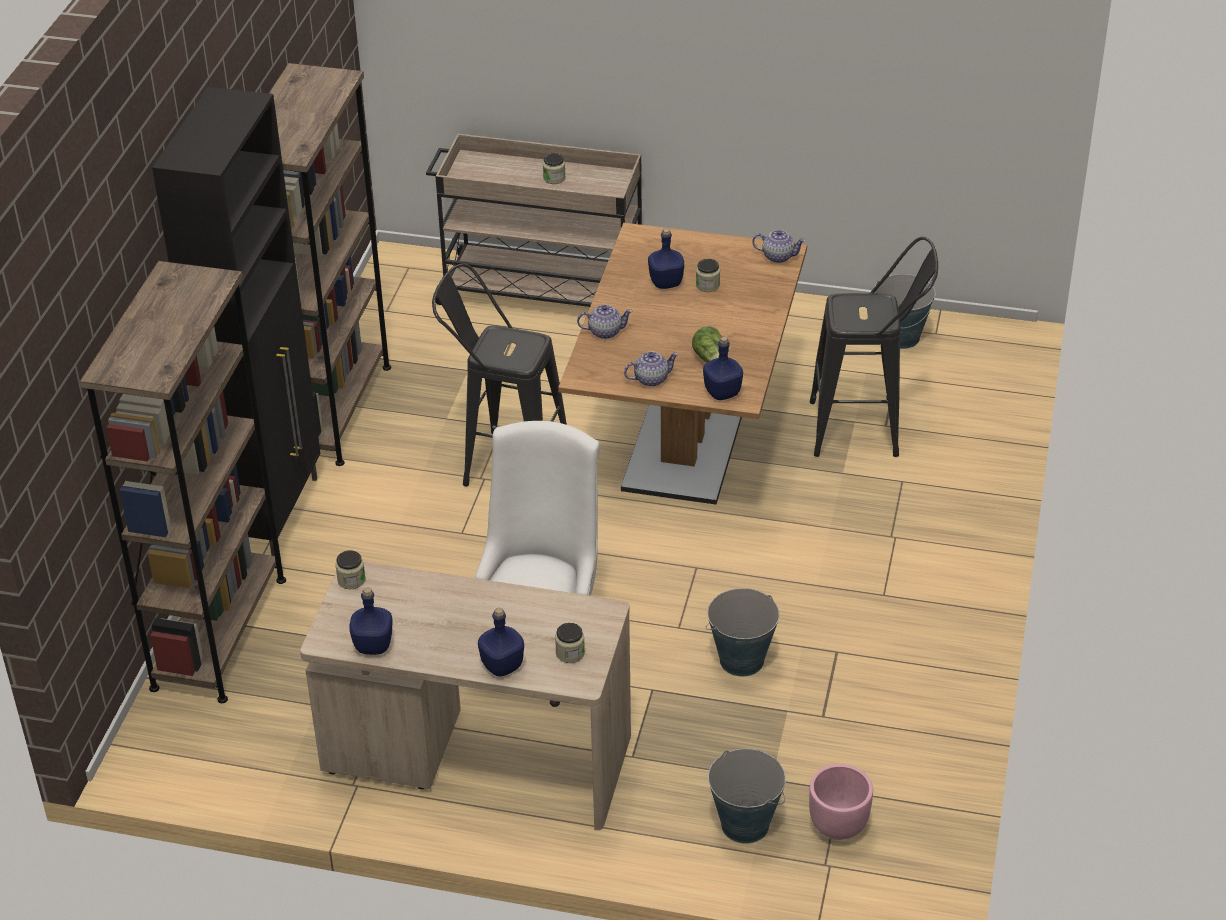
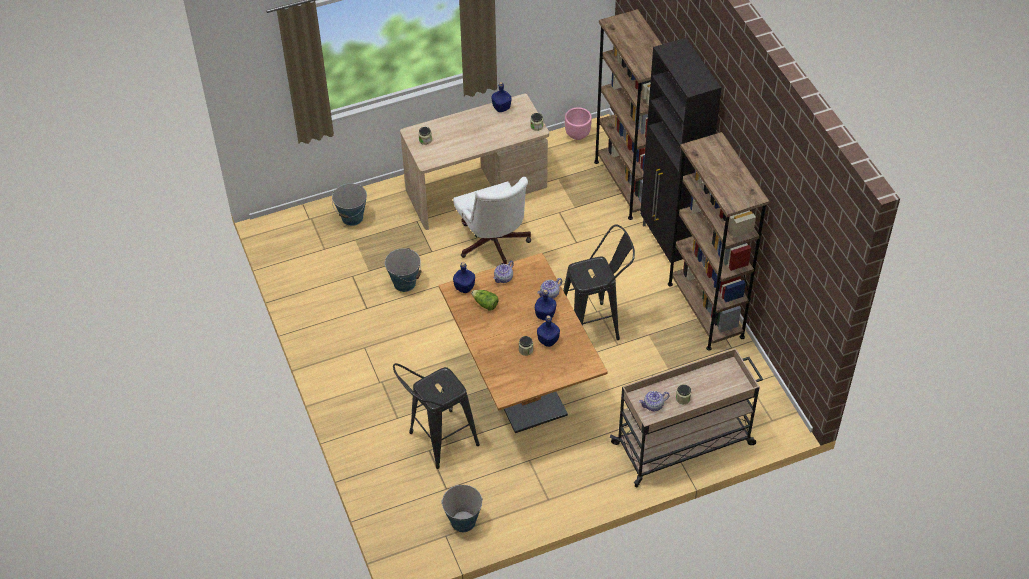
camera: 145 degrees right, 10 degrees up
(501, 666) = (446, 123): blue bottle -> blue bottle (545, 315)
(778, 256) = (506, 390): teapot -> teapot (653, 405)
(838, 828) = (315, 234): pink planter -> pink planter (577, 134)

